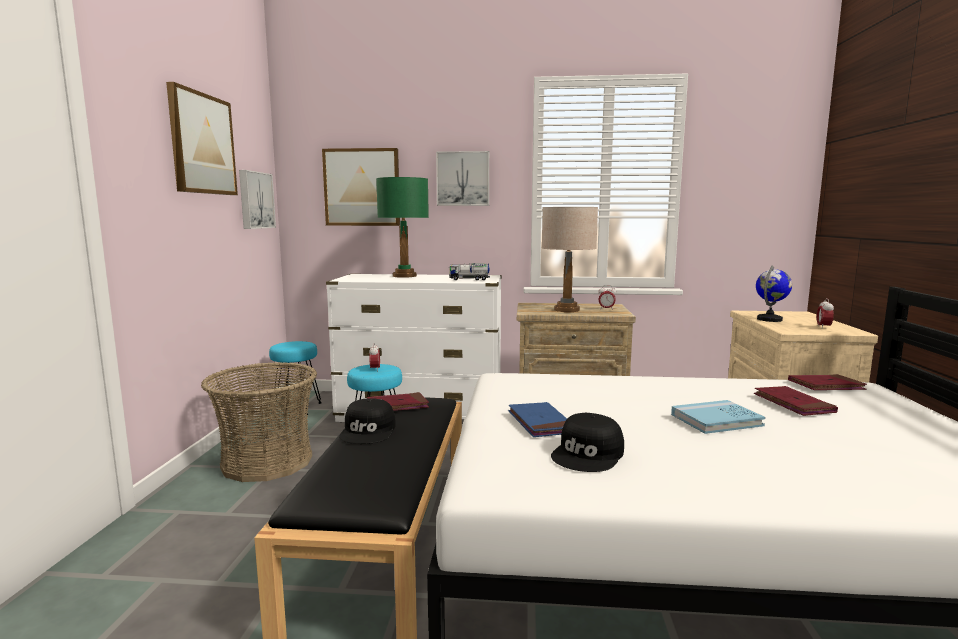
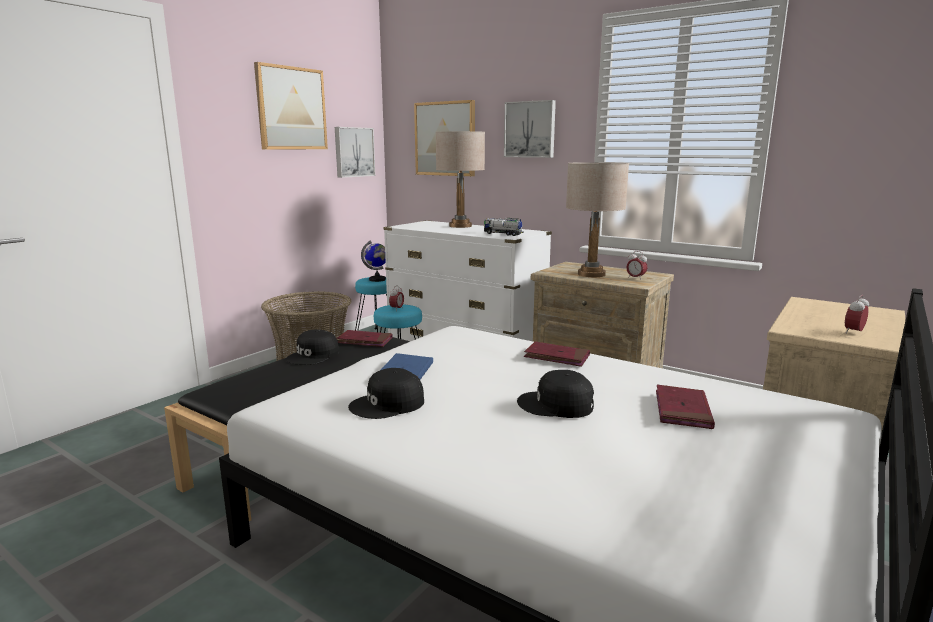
camera: 30 degrees right, 5 degrees up
(404, 276) = (460, 226): green table lamp -> beige table lamp
(716, 420) = (556, 405): blue book -> black cap
(770, 319) = (807, 313): globe -> globe (377, 279)
(826, 386) = (778, 402): red book -> red book (557, 357)

